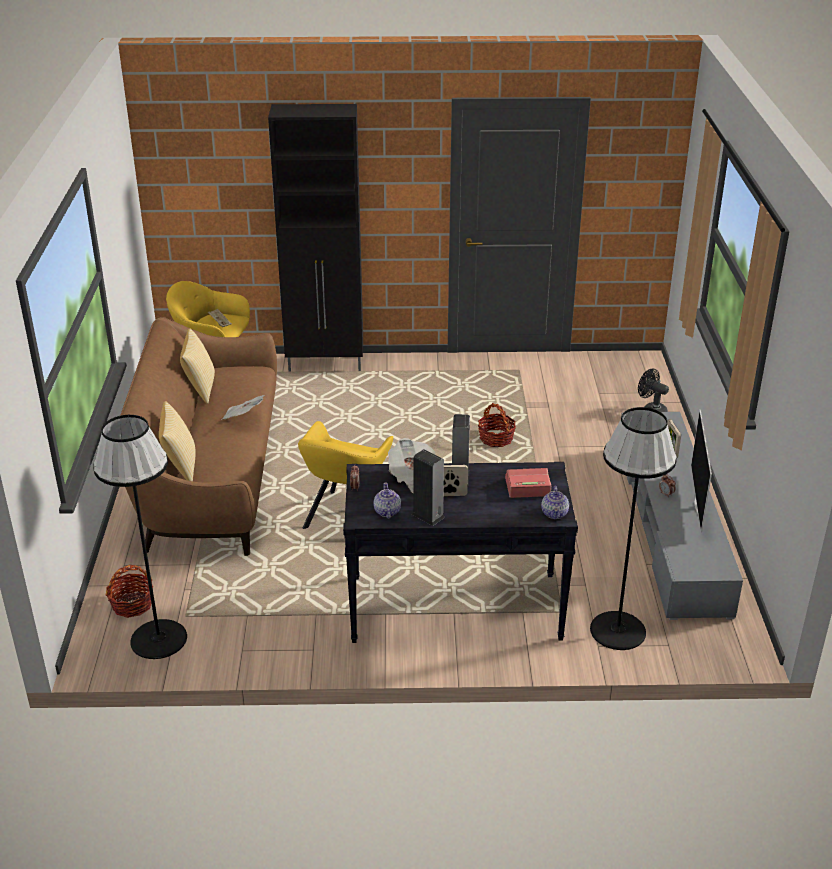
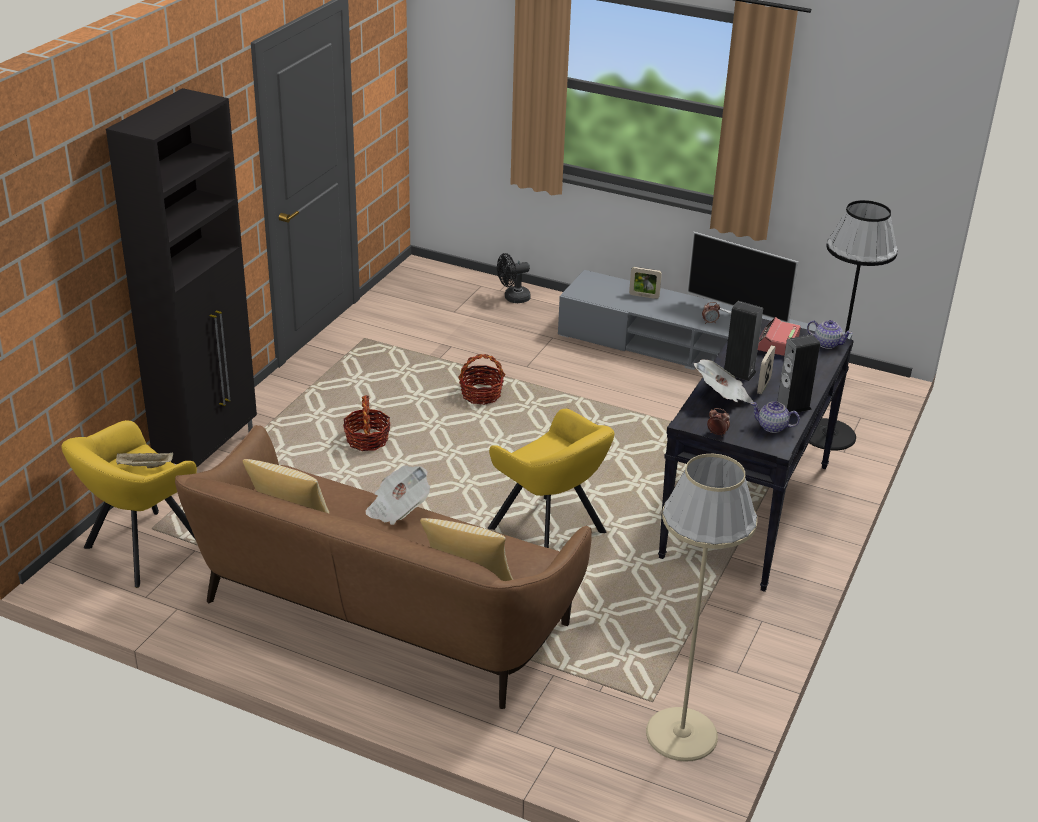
camera: 65 degrees left, 0 degrees up
(132, 604) = (602, 742): basket -> basket (367, 440)
(158, 639) = (681, 734): black floor lamp -> beige floor lamp

